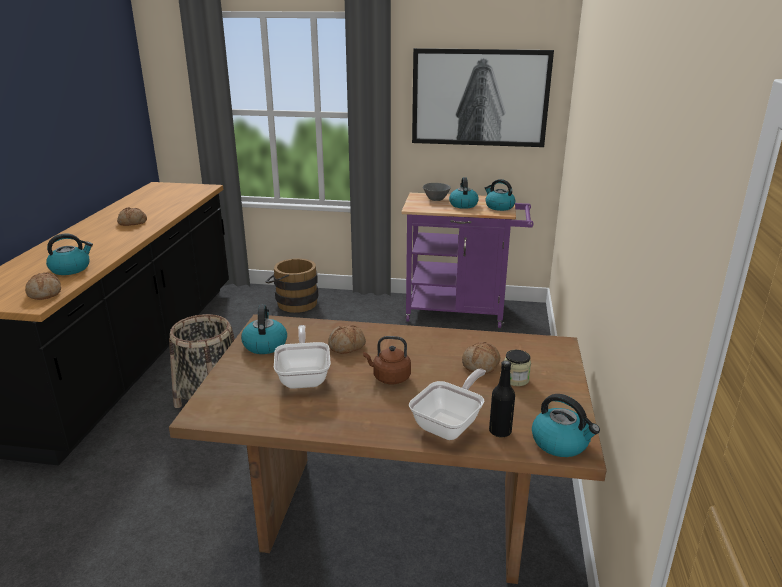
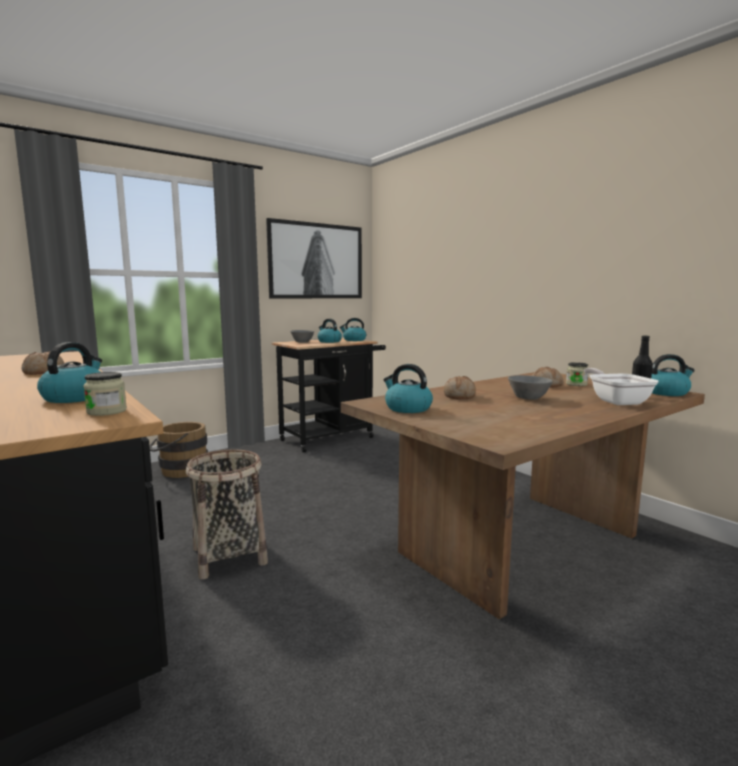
camera: 45 degrees left, 15 degrees down
(45, 293) = (107, 411): bread -> jar
(304, 376) = (487, 410): frying pan -> none
(389, 377) = (529, 398): brown kettle -> grey bowl
(462, 312) = (331, 437): purple cart -> black cart

